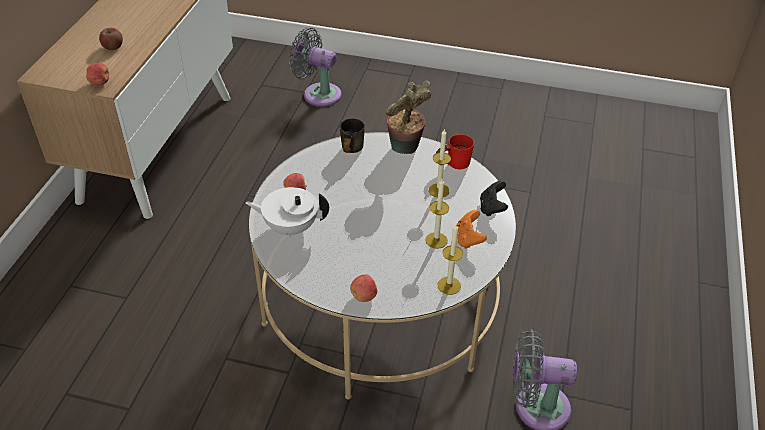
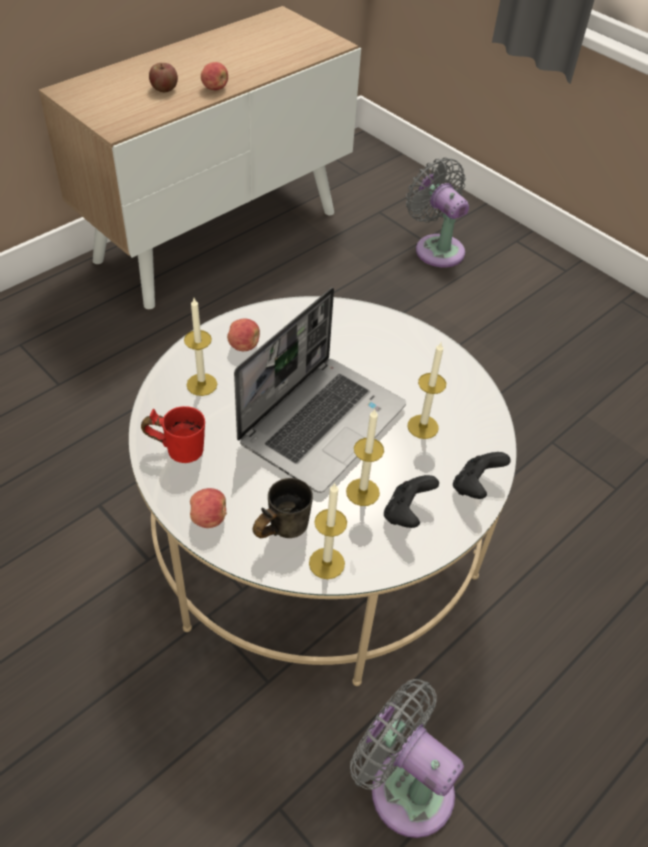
camera: 30 degrees right, 5 degrees up
(100, 83) = (114, 122): apple -> apple (215, 88)
(290, 227) = (202, 384): white teapot -> candle
(348, 150) = (352, 322): grey mug -> grey mug (279, 527)
(381, 214) = (322, 422): none -> laptop
(405, 150) = (424, 353): potted plant -> none
(452, 163) = (471, 399): red mug -> red mug (179, 446)
(468, 239) = (406, 513): orange game controller -> black game controller

